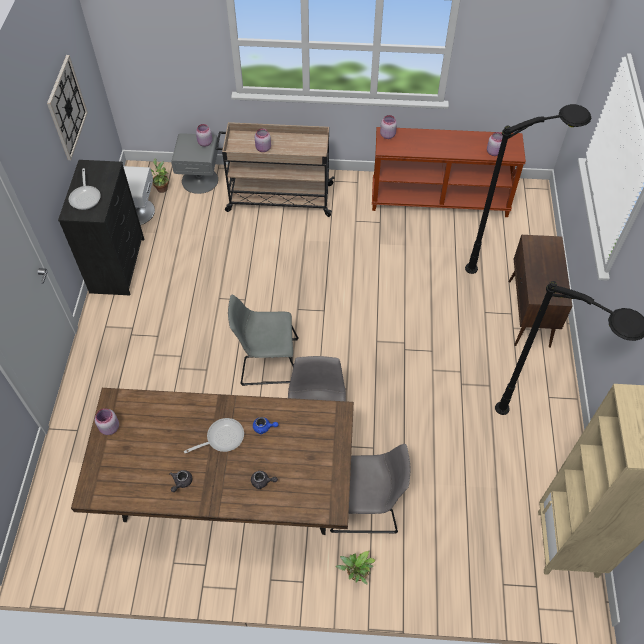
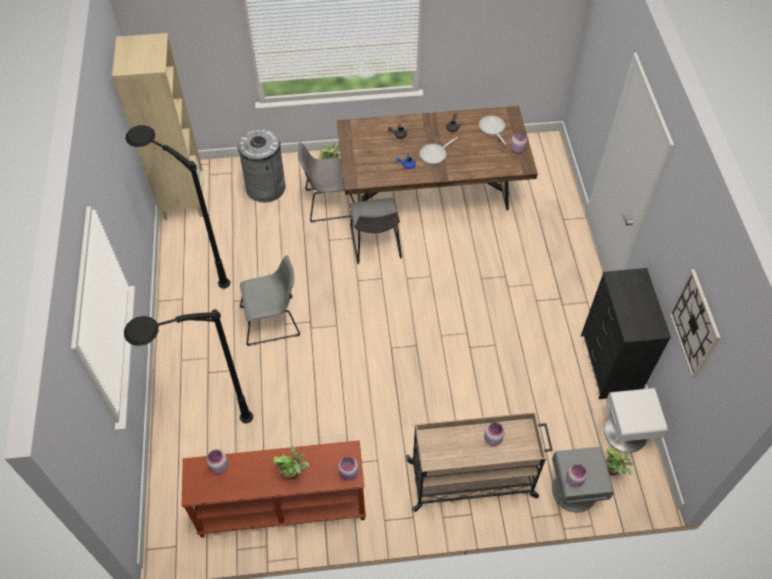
camera: 170 degrees right, 0 degrees up
(85, 197) = (635, 294): frying pan -> frying pan (492, 129)
(266, 361) = (431, 292): grey chair -> grey chair (273, 320)
(432, 141) = (293, 472): none -> potted plant
(452, 547) = (265, 187): none -> grey trash can
(529, 314) = (190, 374): brown cabinet -> none

